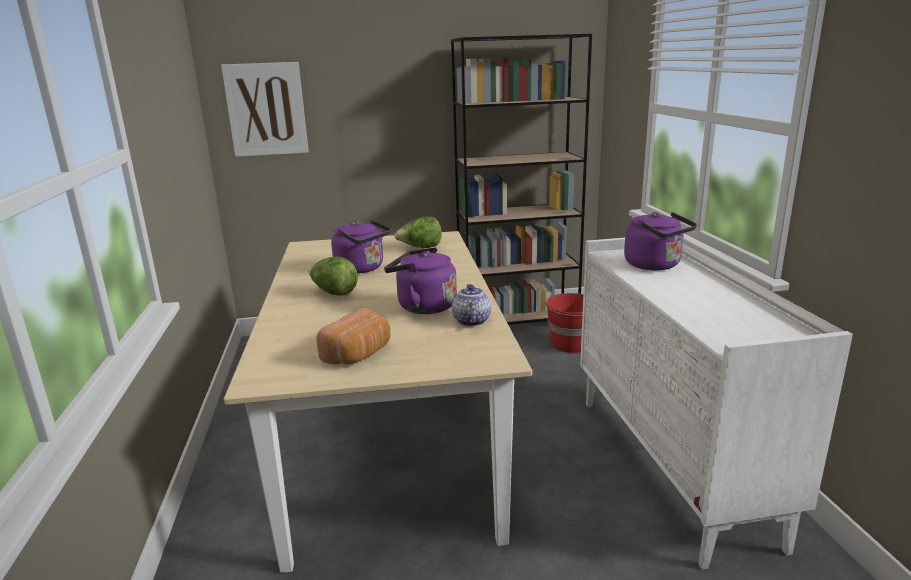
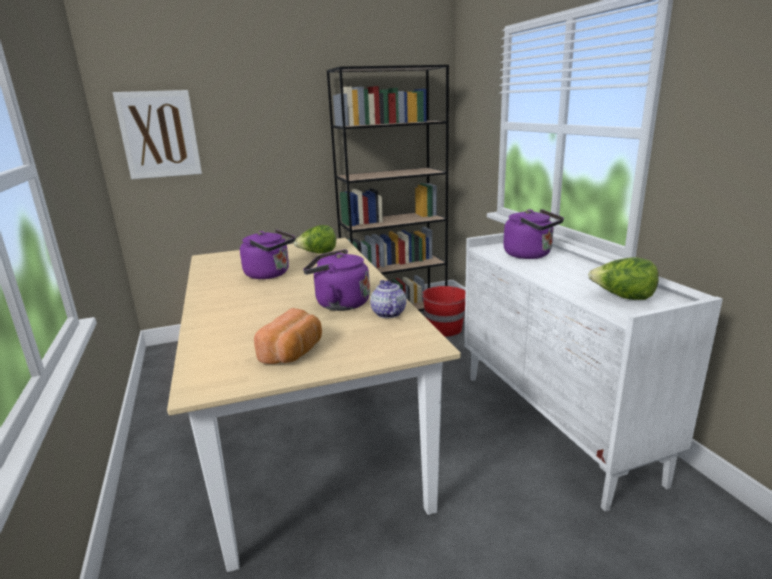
camera: 10 degrees left, 0 degrees up
(334, 293) = (250, 297): lettuce -> lettuce (622, 297)

